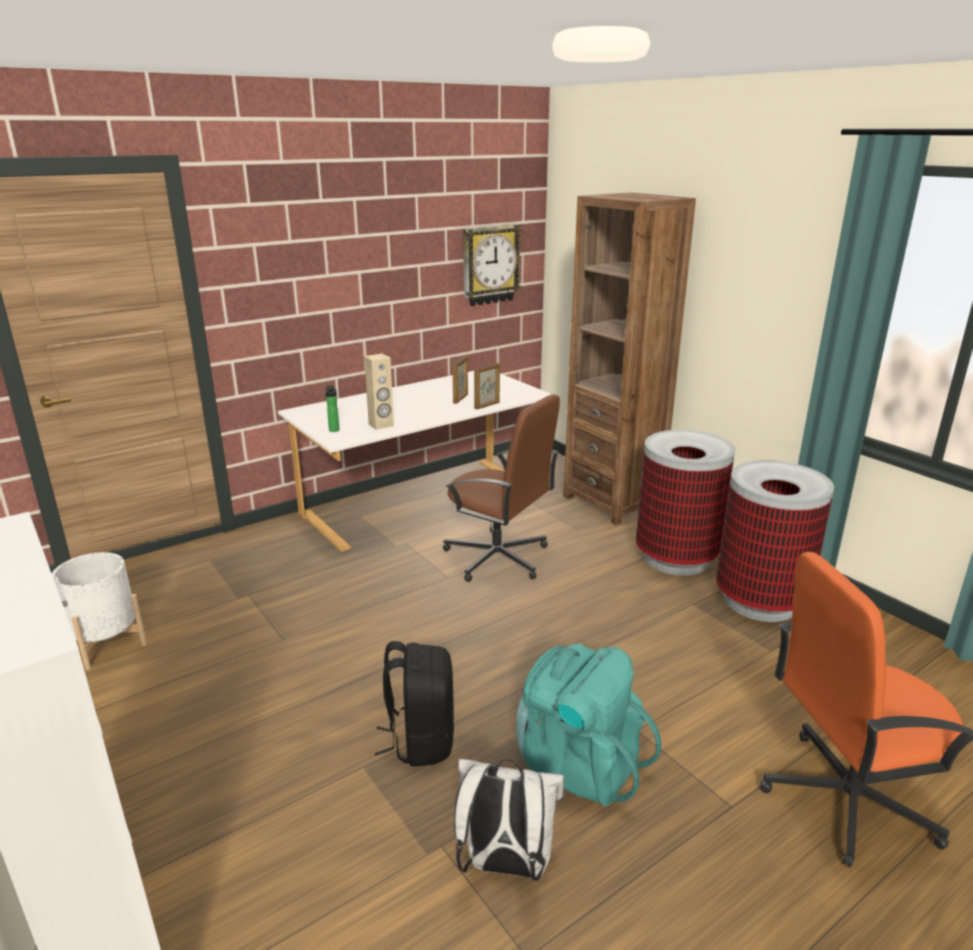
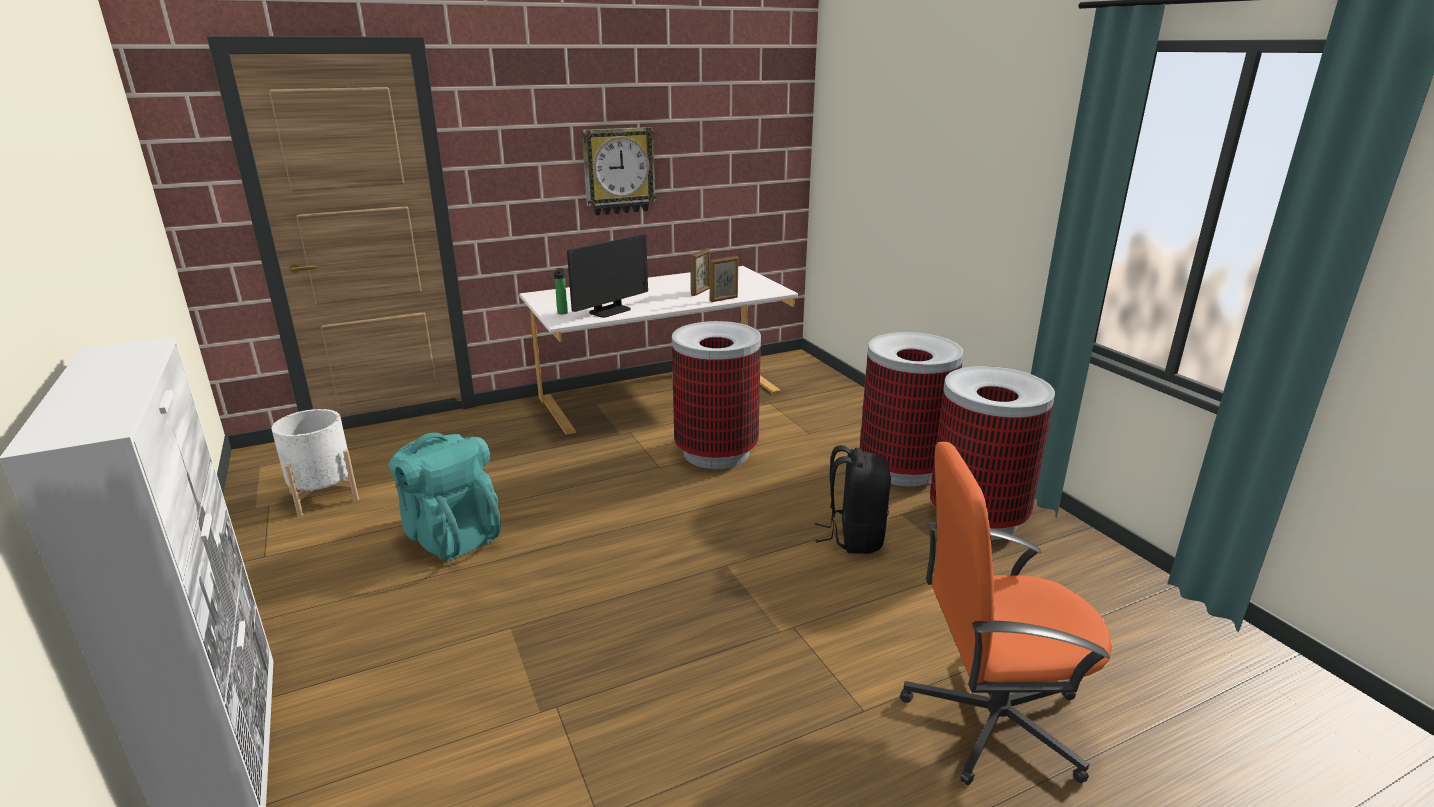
camera: 10 degrees right, 0 degrees up
(381, 425) = (610, 311): beige speaker -> monitor
(420, 740) = (574, 611): black backpack -> black backpack (853, 537)
(490, 265) = (749, 159): wall clock -> wall clock (618, 171)
(498, 558) = (716, 453): brown office chair -> trash can
(505, 865) = (610, 732): white backpack -> none
(578, 764) = (719, 651): turquoise backpack -> turquoise backpack (451, 534)
(612, 502) = (856, 410): brown bookcase -> none

